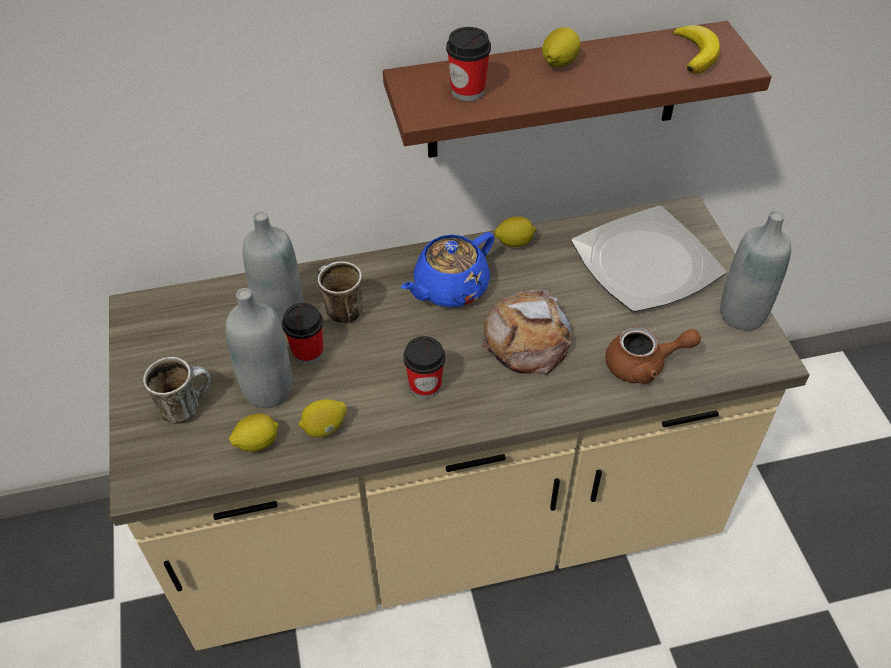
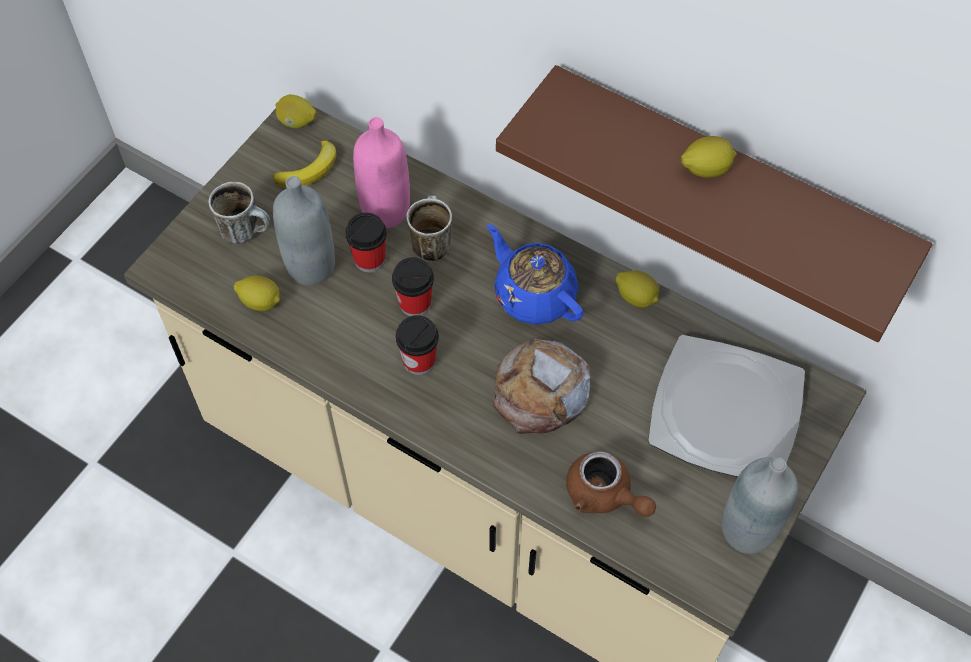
camera: 45 degrees right, 10 degrees up
(281, 314) = (385, 210): grey bottle -> pink bottle
(324, 428) = (314, 331): lemon -> lemon (297, 122)
(449, 288) = (534, 294): blue teapot -> blue teapot turned 45 degrees clockwise
(468, 91) = (593, 139): cup -> cup (415, 303)
(696, 53) = (846, 254): banana -> banana (310, 169)

